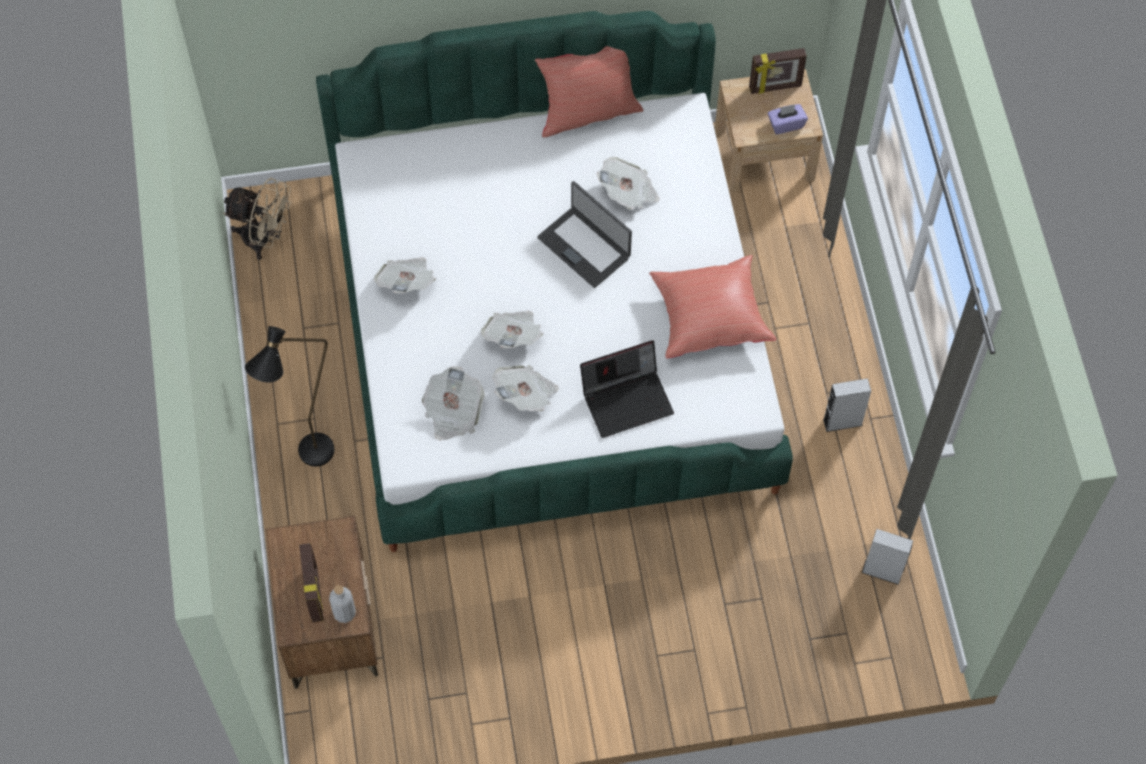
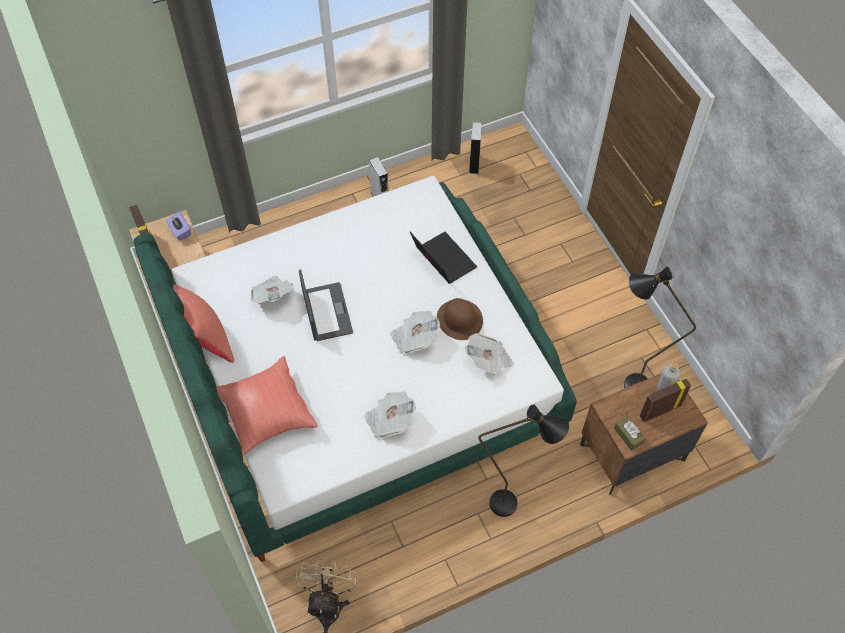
camera: 105 degrees left, 5 degrees down
(294, 543) = (628, 436): none -> brown tissue box
(429, 656) = (626, 385): none -> black floor lamp
(526, 395) = (459, 319): newspaper -> brown hat
(584, 247) = (326, 312): laptop -> laptop turned 45 degrees counterclockwise
(709, 316) = (363, 228): red pillow -> red pillow (266, 413)

